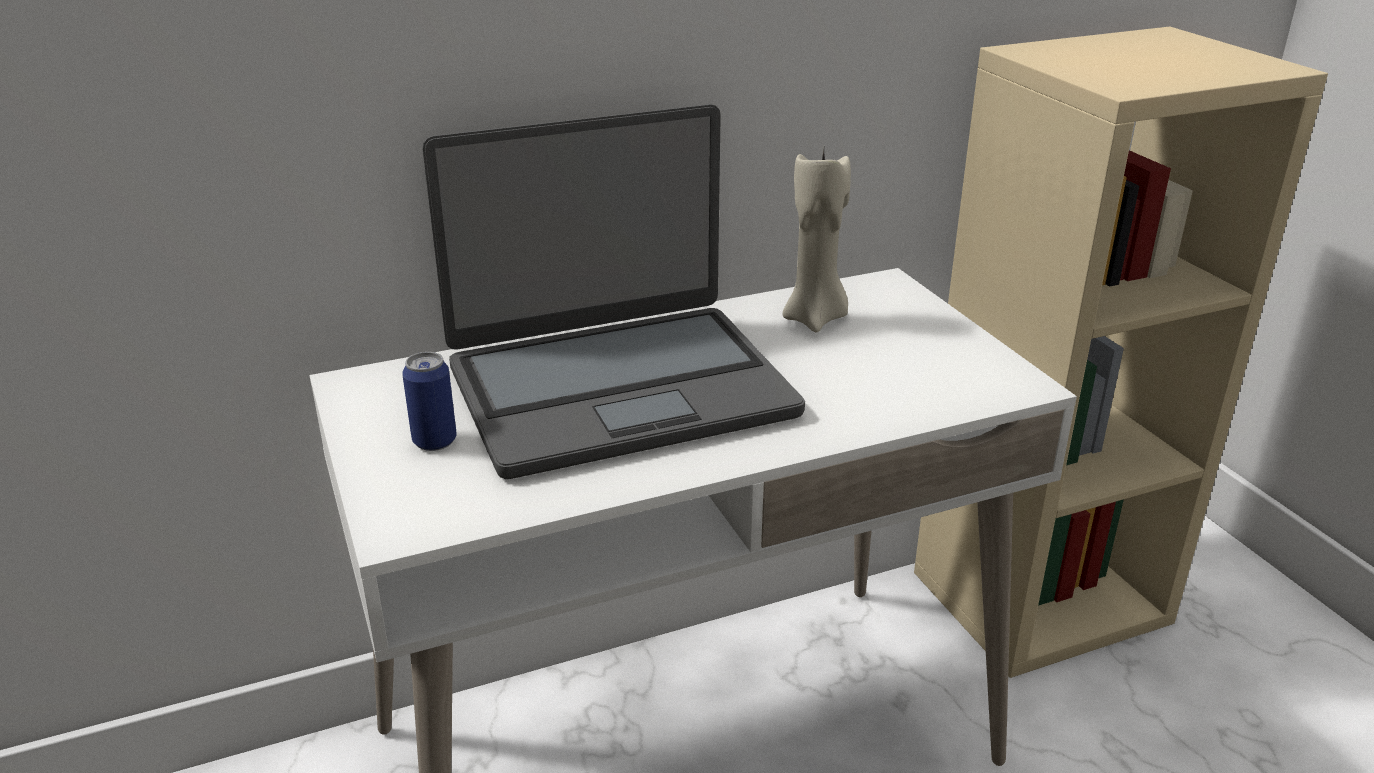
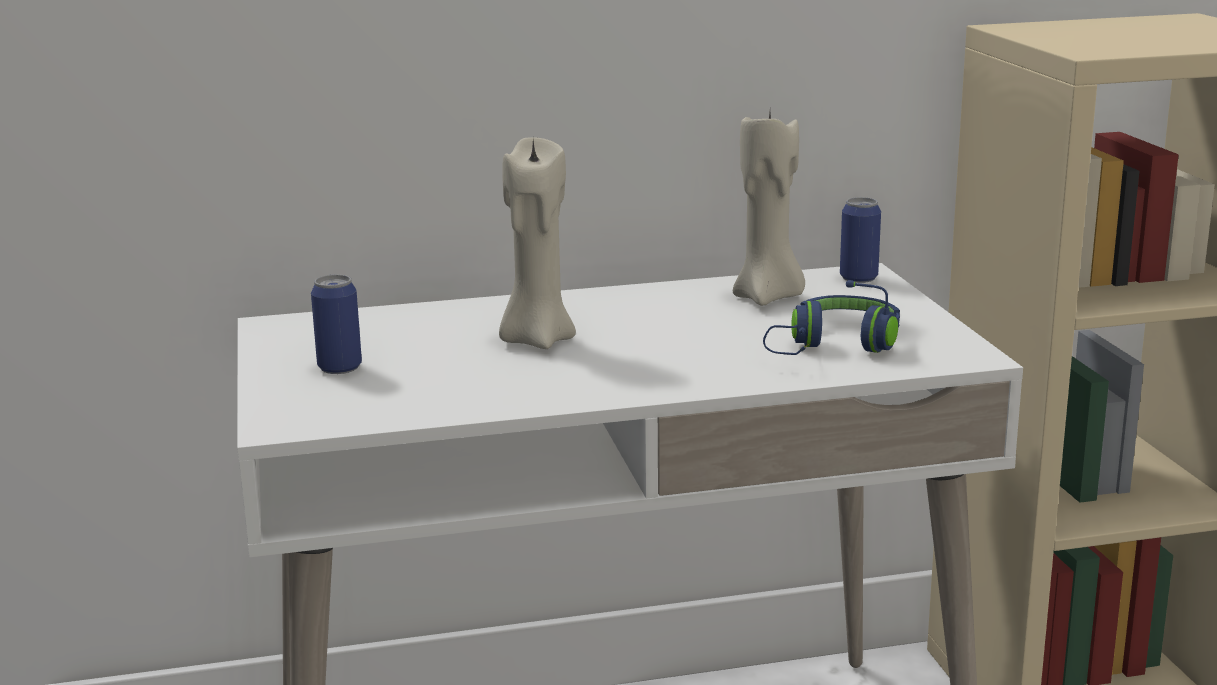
camera: 10 degrees right, 10 degrees down
(618, 389) = (537, 340): laptop -> beige candle
(886, 289) = (858, 278): none -> can
(900, 380) = (835, 346): none -> blue headphones

